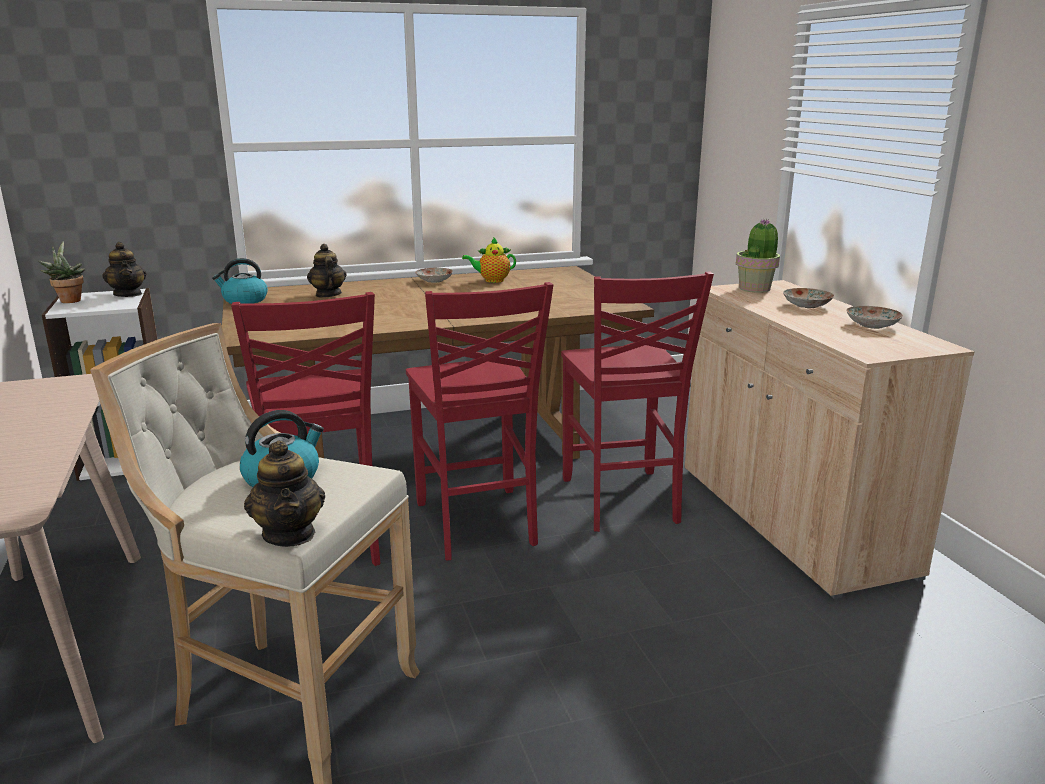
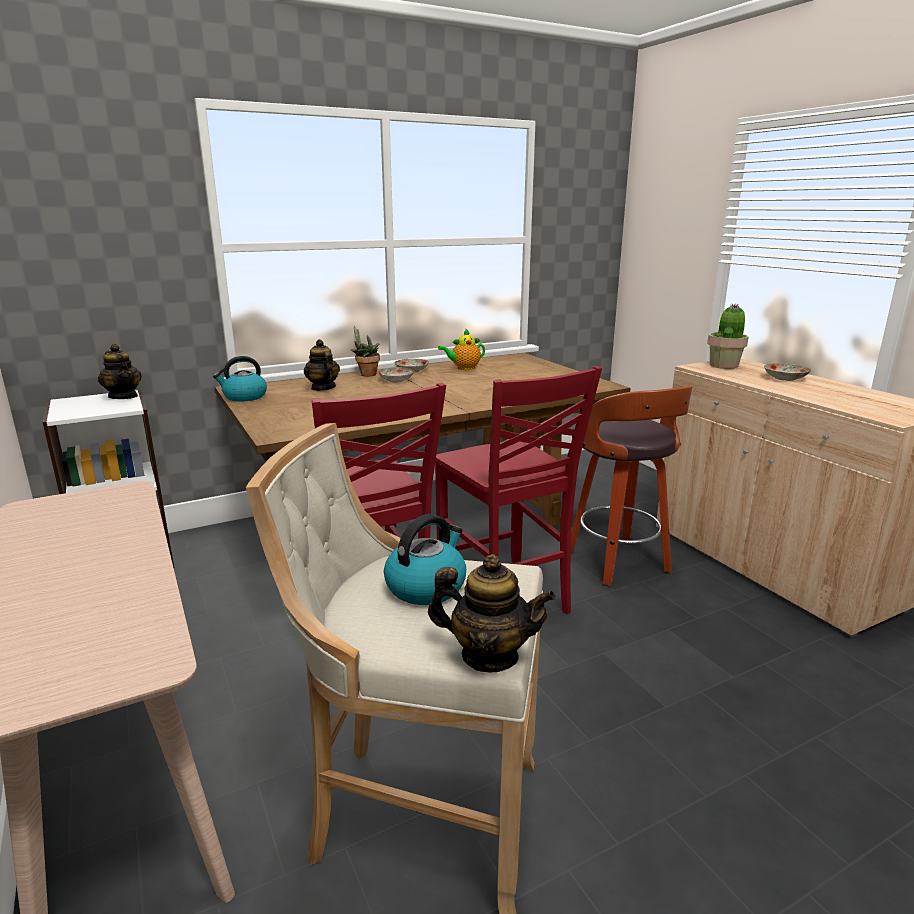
camera: 10 degrees left, 0 degrees up
(69, 300) = (64, 405): potted plant -> potted plant (366, 374)
(290, 534) = (489, 656): teapot -> teapot turned 45 degrees counterclockwise
(621, 501) = (619, 562): red chair -> stool
(873, 325) = (861, 393): plate -> plate (396, 380)

